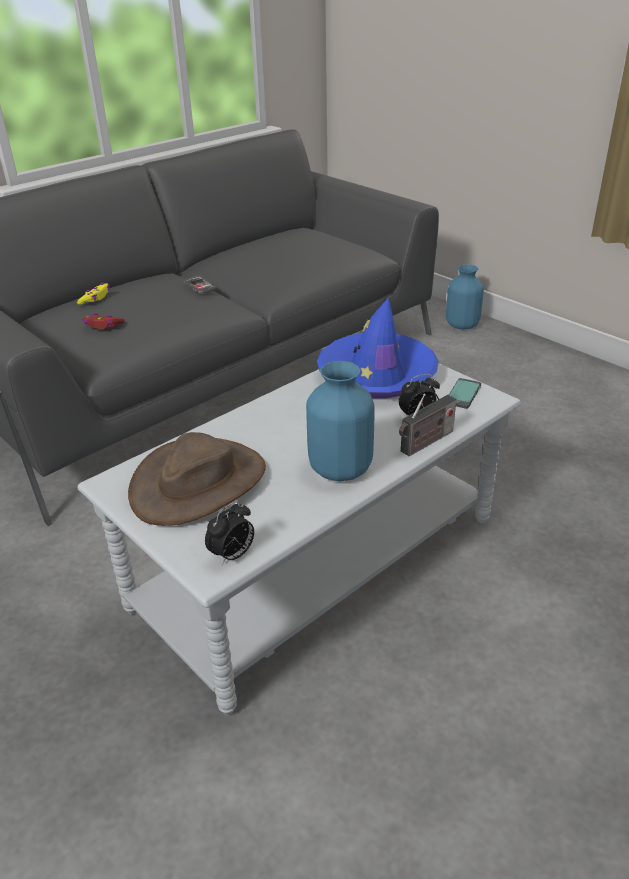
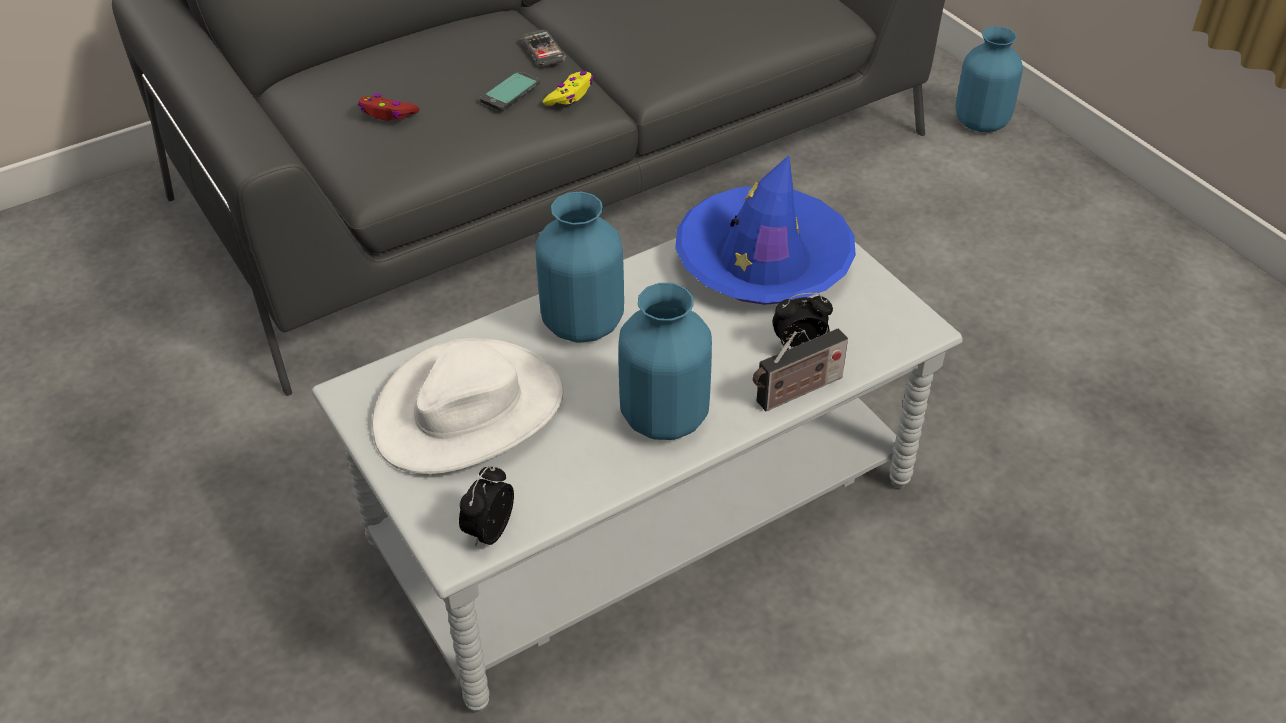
camera: 10 degrees right, 10 degrees up
(95, 298) = (384, 58): yellow game controller -> yellow game controller (570, 95)
(198, 483) = (469, 410): brown hat -> white hat
(232, 555) = (489, 530): alarm clock -> alarm clock turned 150 degrees clockwise
(267, 423) = (584, 324): none -> blue vase
(463, 394) = (880, 313): phone -> phone (510, 92)

